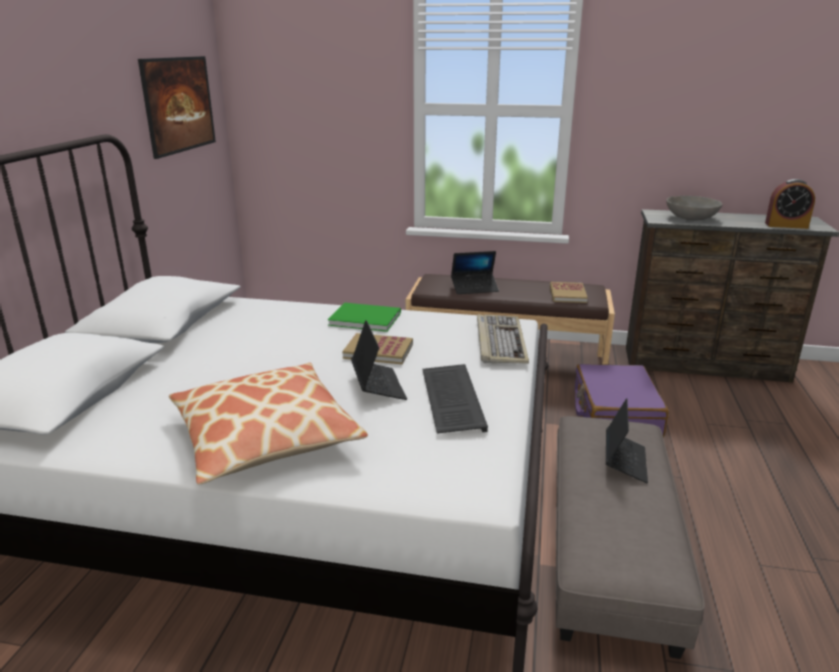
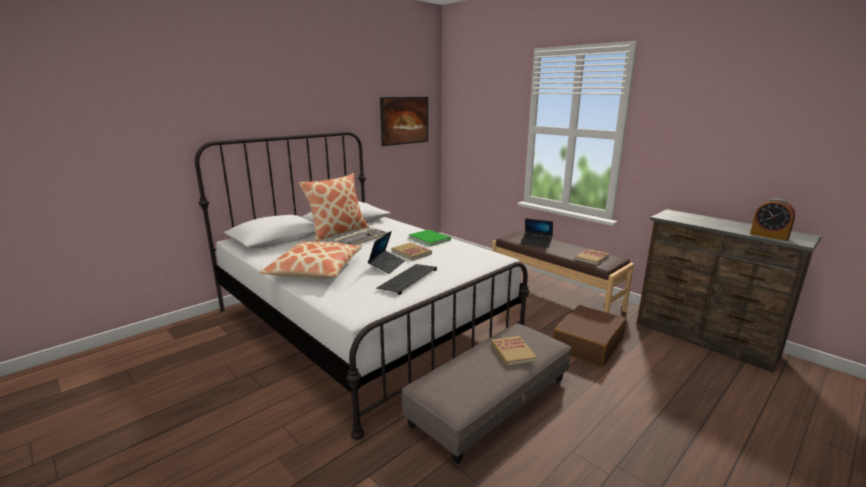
camera: 35 degrees right, 5 degrees down
(181, 348) = (337, 232): none -> pillow
(499, 341) = (477, 263): keyboard -> keyboard (360, 239)
(615, 414) = (587, 344): purple suitcase -> brown suitcase
(624, 461) = (513, 352): laptop -> book
(691, 218) = (693, 219): grey bowl -> none

